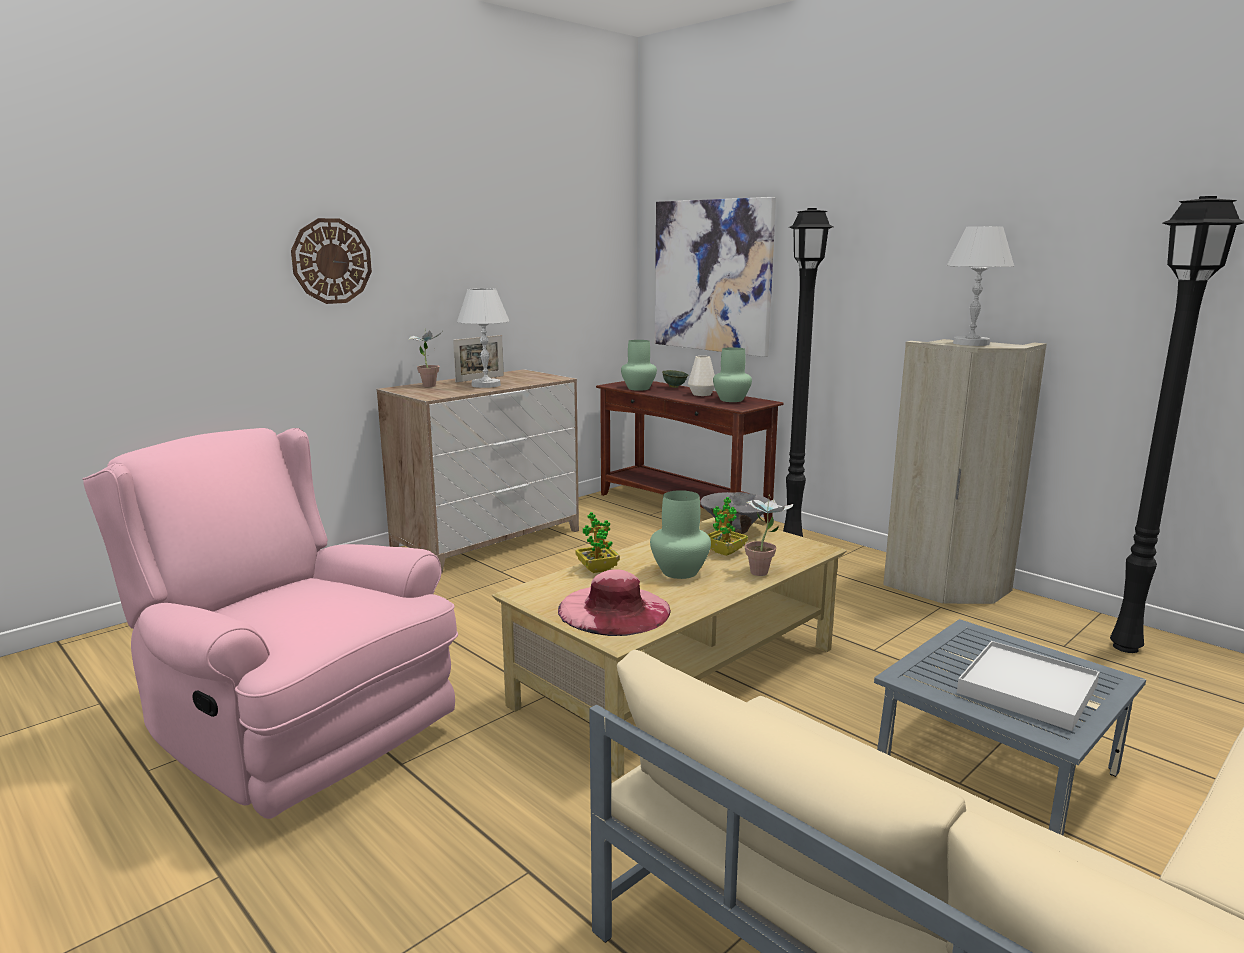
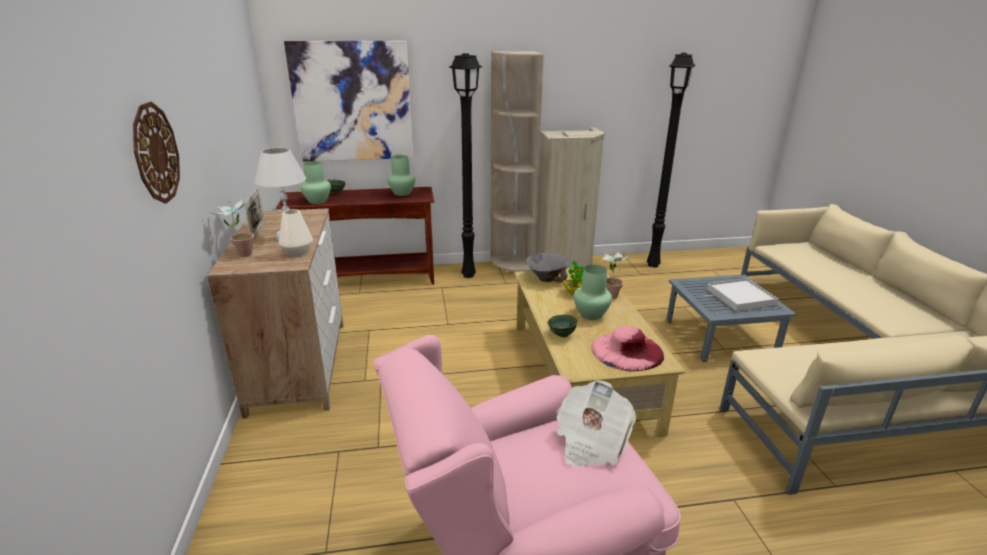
camera: 55 degrees left, 10 degrees up
(340, 606) = (591, 441): none -> newspaper
(597, 569) = (562, 335): potted plant -> green bowl
(701, 394) = (372, 194): white vase -> white vase (297, 252)
(866, 559) = (512, 268): none -> beige bookcase
(971, 343) = (579, 134): white table lamp -> none

